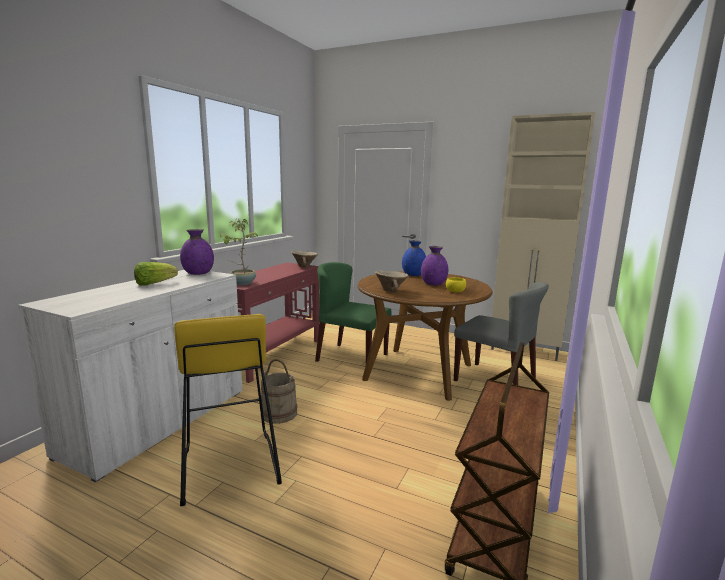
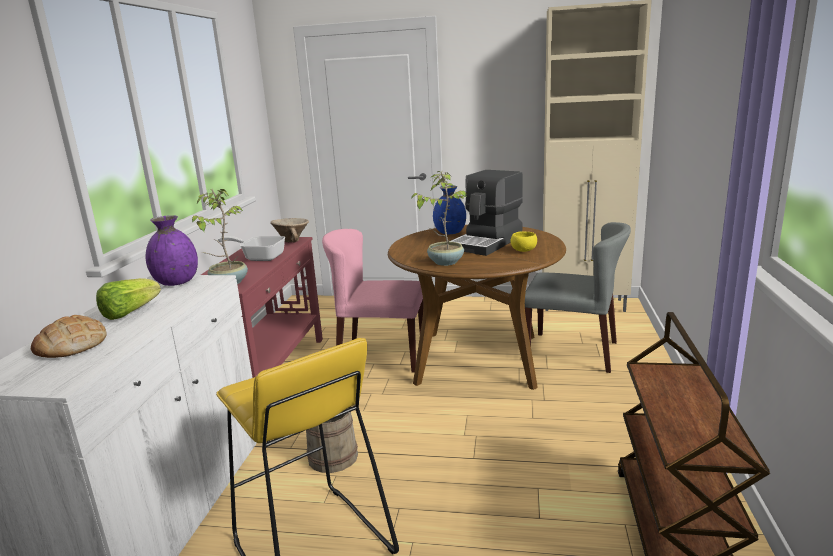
camera: 15 degrees left, 5 degrees up
(105, 294) = (71, 345): none -> bread
(275, 272) = (260, 257): none -> frying pan
(351, 357) = (381, 356): green chair -> pink chair
(391, 291) = (445, 262): beige bowl -> potted plant
(433, 284) = (487, 243): purple vase -> coffee machine

